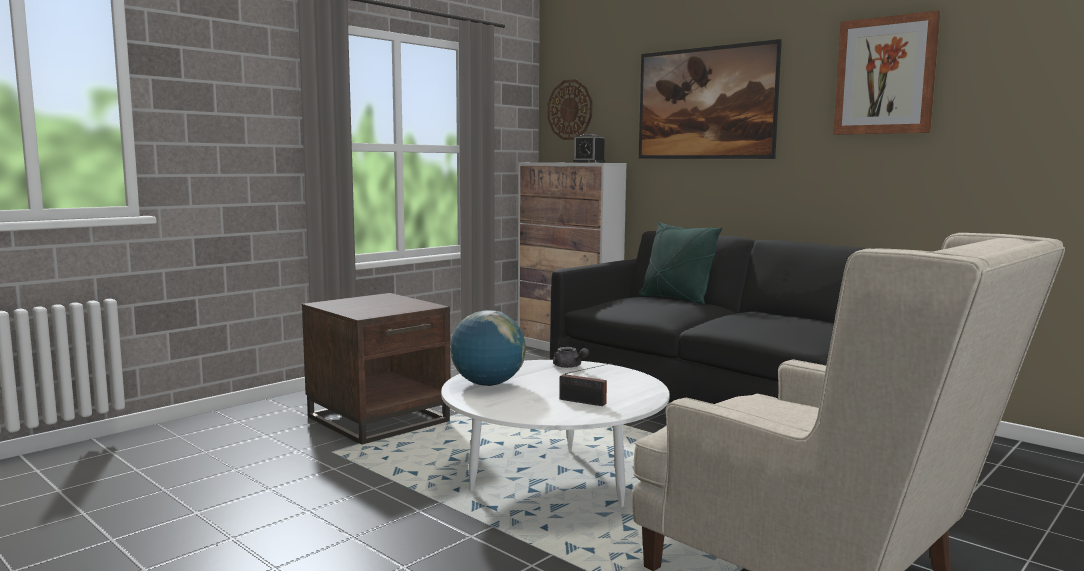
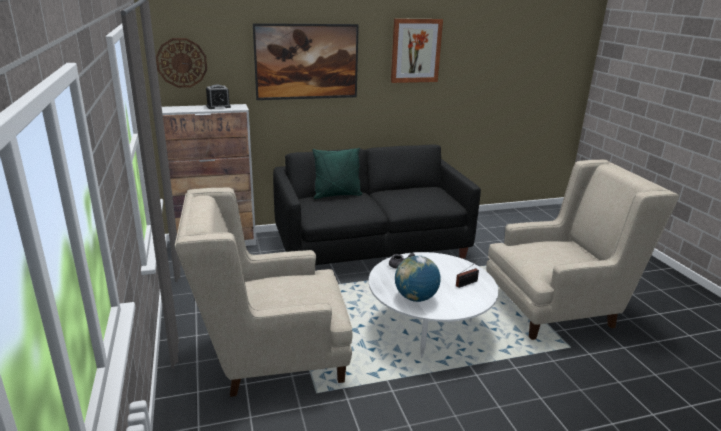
camera: 60 degrees left, 15 degrees up
(379, 419) = (270, 356): brown side table -> beige armchair

